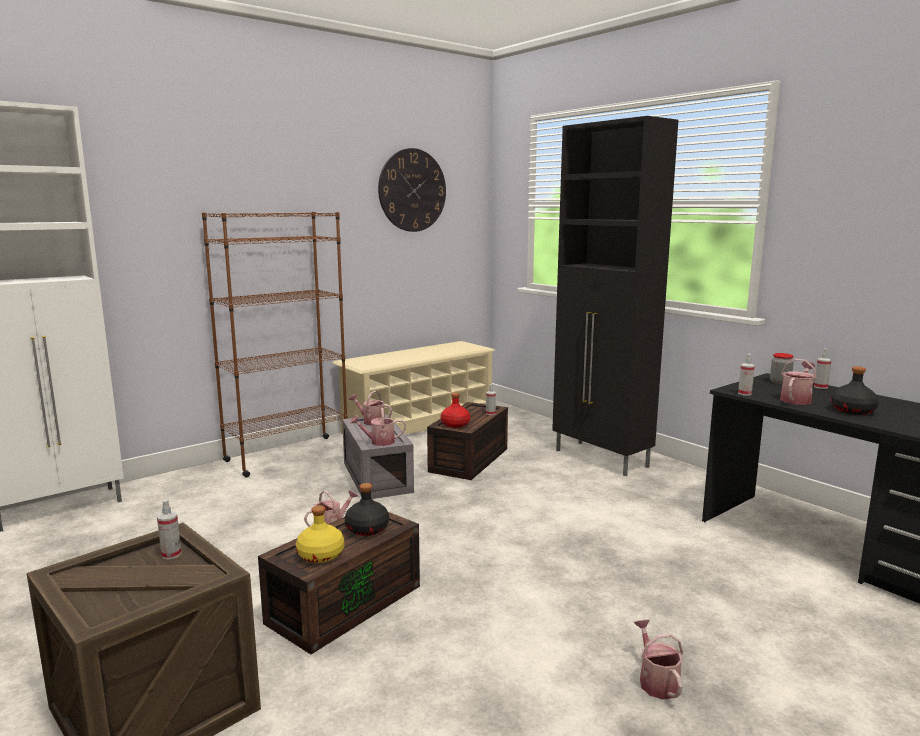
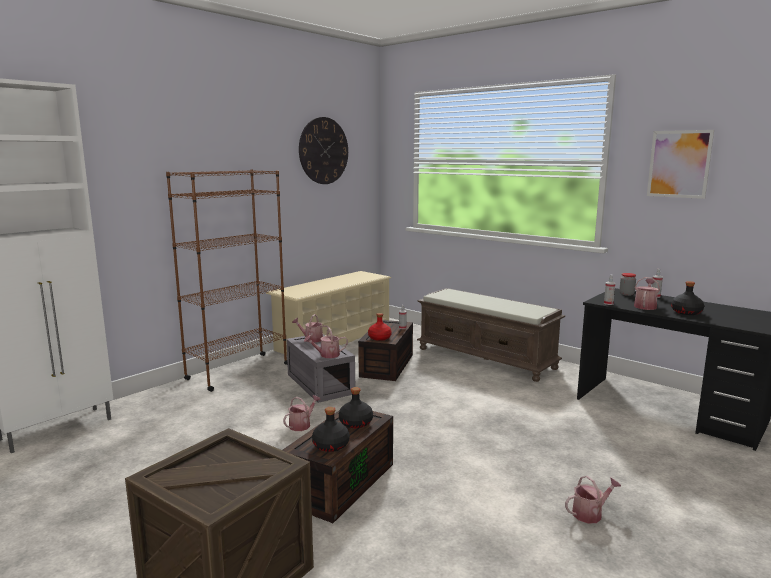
camera: 10 degrees left, 0 degrees up
(171, 554) = (233, 453): spray bottle -> none
(320, 555) = (331, 445): yellow bottle -> black bottle
(601, 459) = (486, 358): black cabinet -> brown bench
(656, 681) = (590, 513): watering can -> watering can turned 90 degrees clockwise
(863, 202) = (679, 164): none -> picture

